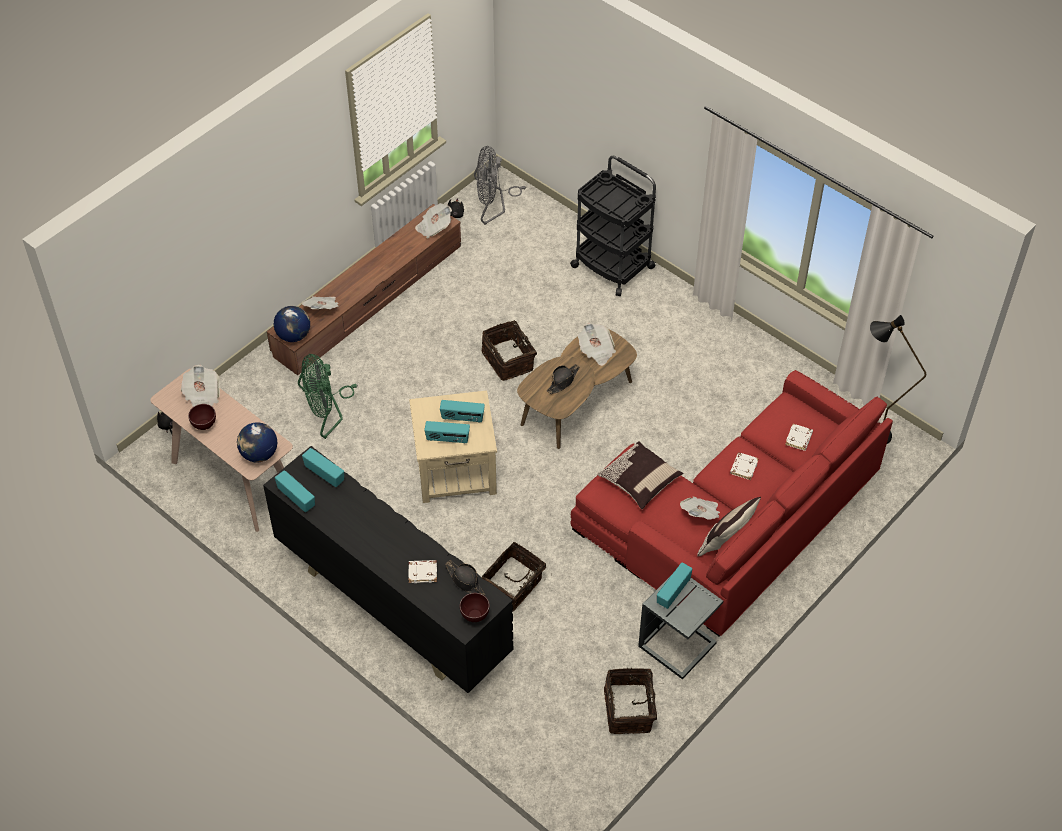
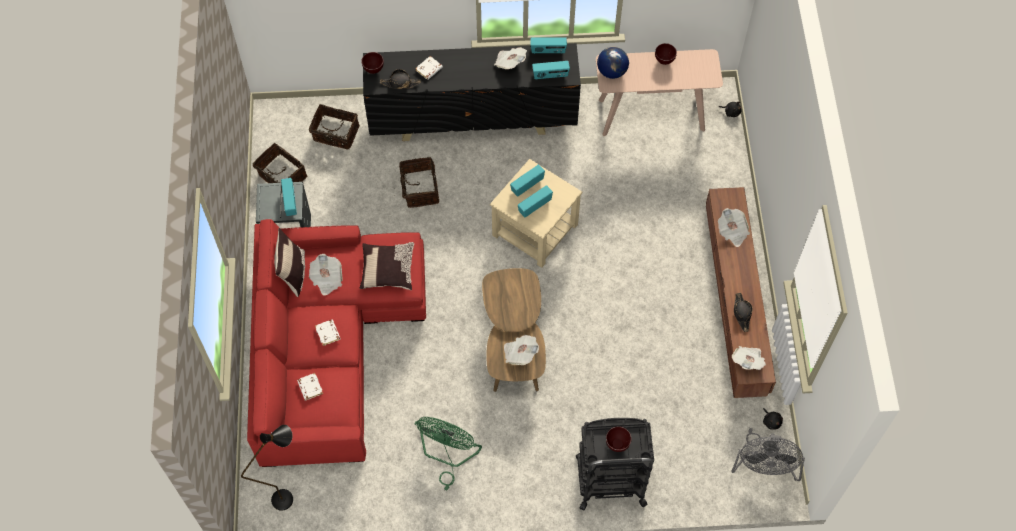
camera: 135 degrees right, 10 degrees up
(202, 396) = (691, 76): newspaper -> newspaper (510, 63)
(293, 335) = (723, 198): globe -> none
(326, 407) = (660, 201): green fan -> green fan (446, 454)
(493, 200) = (762, 463): grey fan -> grey fan turned 150 degrees clockwise
(509, 360) = (591, 335): basket -> basket (335, 134)
(563, 381) = (513, 304): black hat -> black hat (741, 313)
(614, 198) = (618, 445): none -> brown bowl

